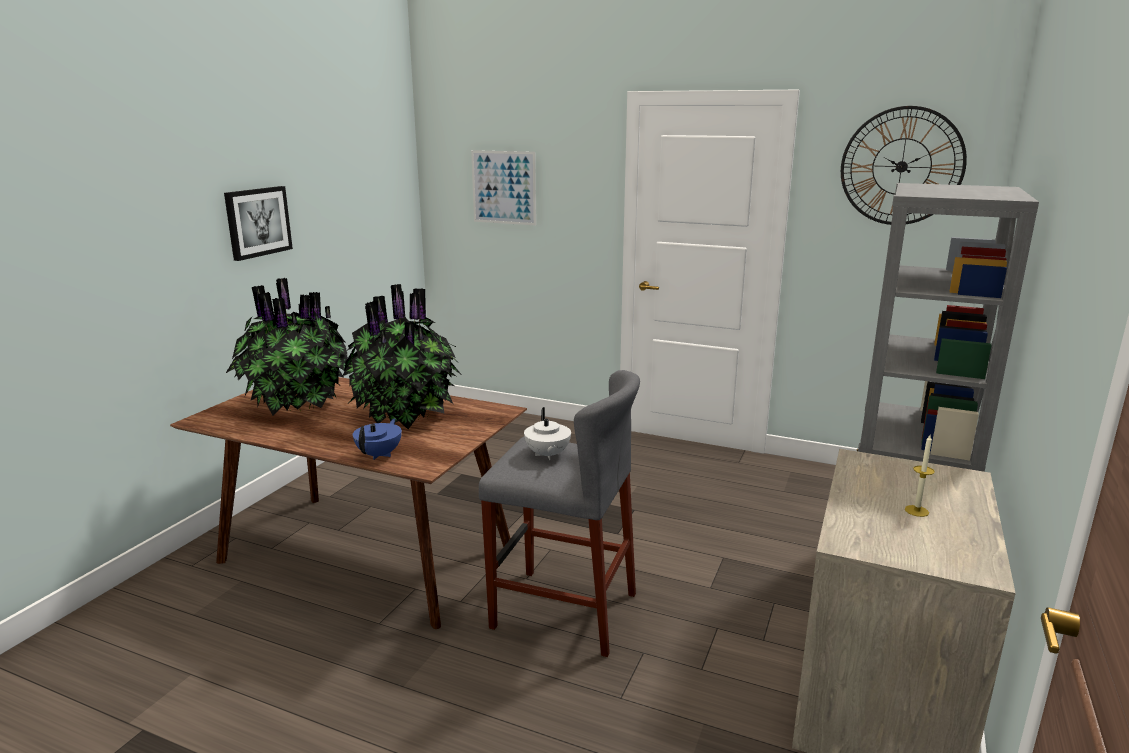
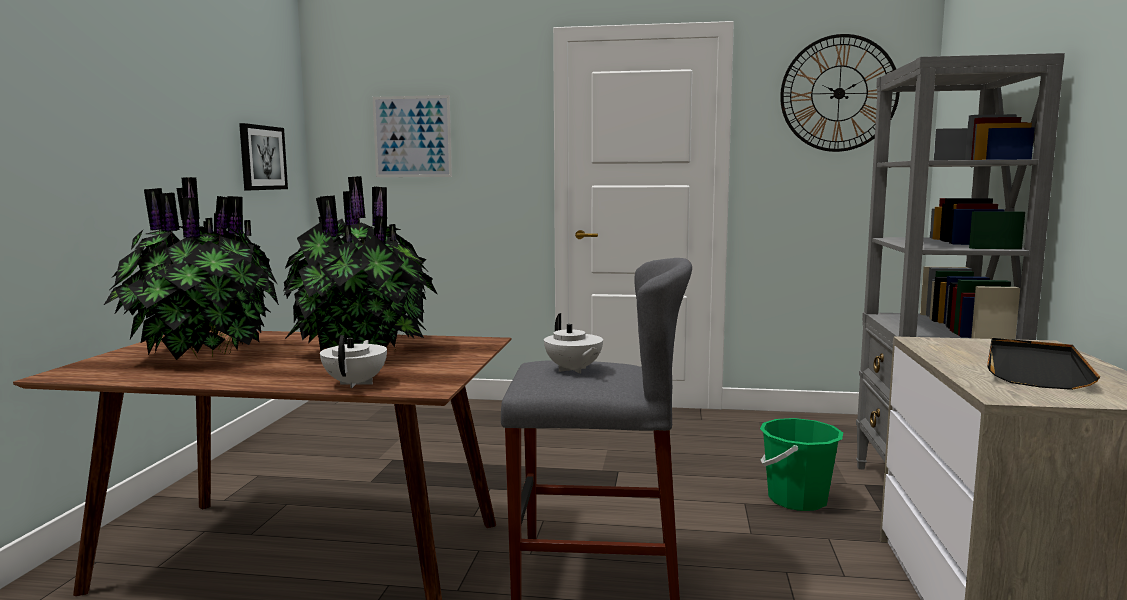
camera: 15 degrees left, 10 degrees down
(257, 222) = (129, 137): picture -> picture (262, 158)
(380, 454) = (356, 383): blue teapot -> white teapot
(771, 560) = (797, 499): none -> green bucket
(916, 511) = (1034, 368): candle -> black tray

